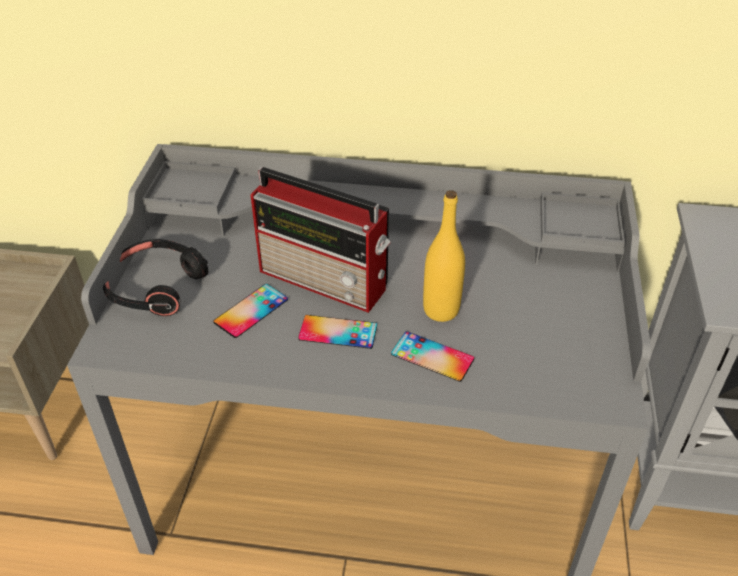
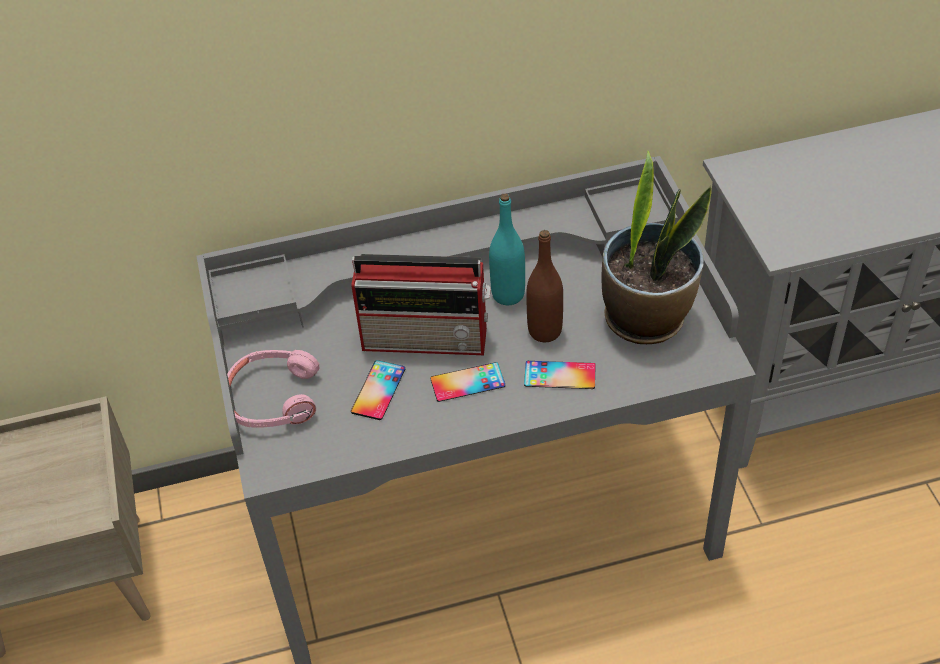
camera: 20 degrees left, 5 degrees up
(156, 286) = (273, 398): black headphones -> pink headphones
(424, 266) = (508, 294): none -> turquoise bottle
(441, 310) = (545, 331): yellow bottle -> brown bottle
(552, 331) = (646, 318): none -> potted plant

